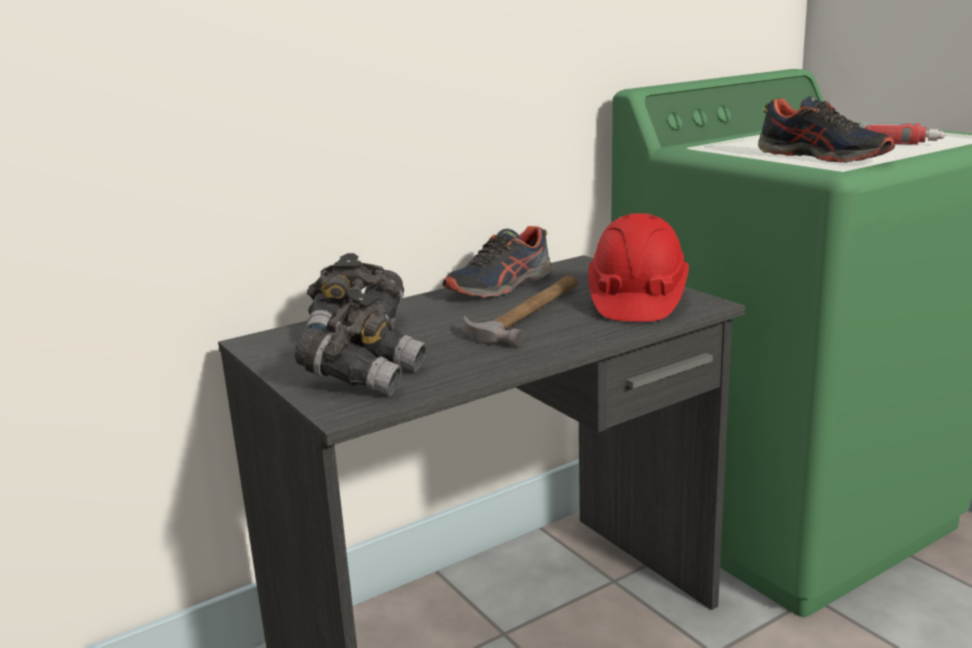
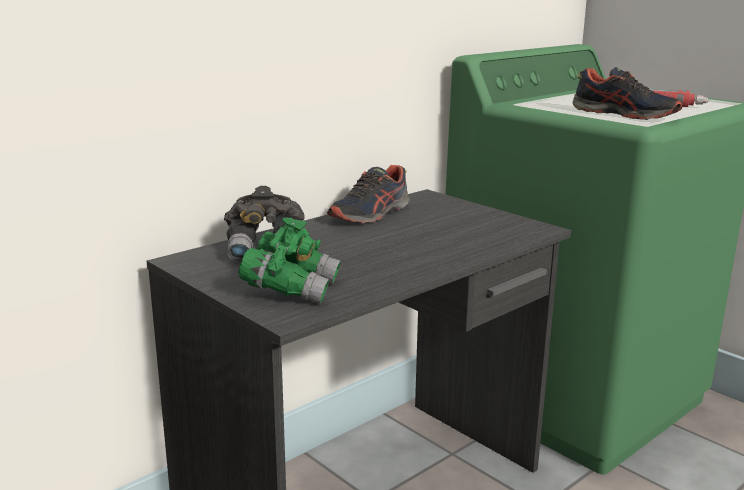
camera: 10 degrees left, 0 degrees up
(364, 377) = (291, 289): grey binoculars -> green binoculars
(529, 313) = (404, 236): hammer -> none
(636, 301) = (486, 226): red hard hat -> none

